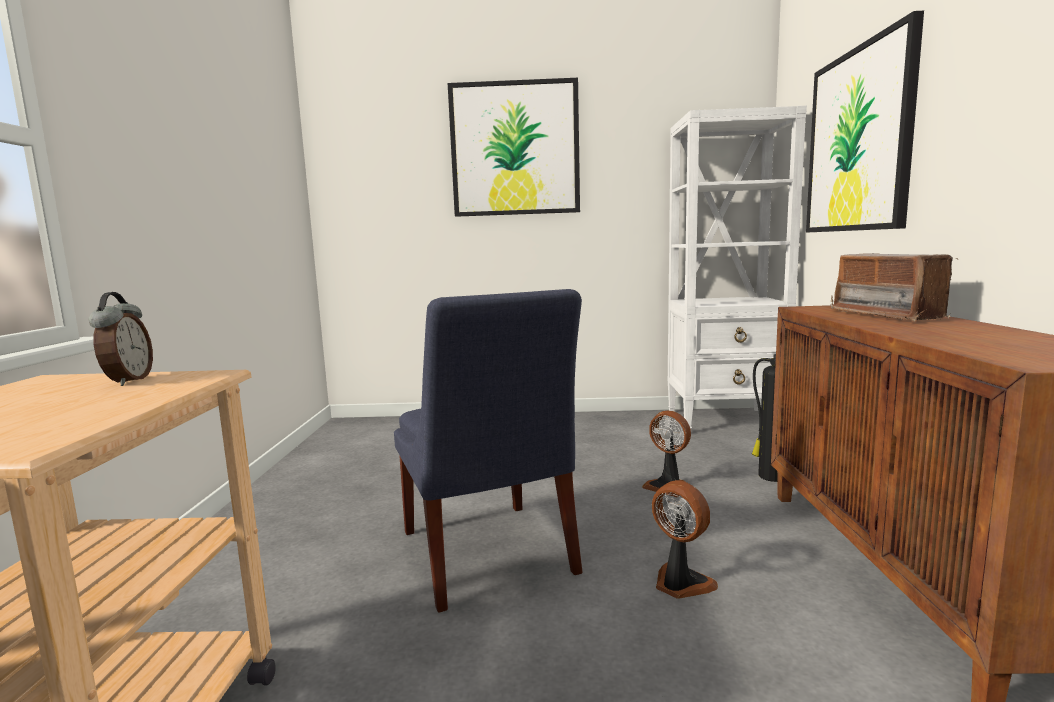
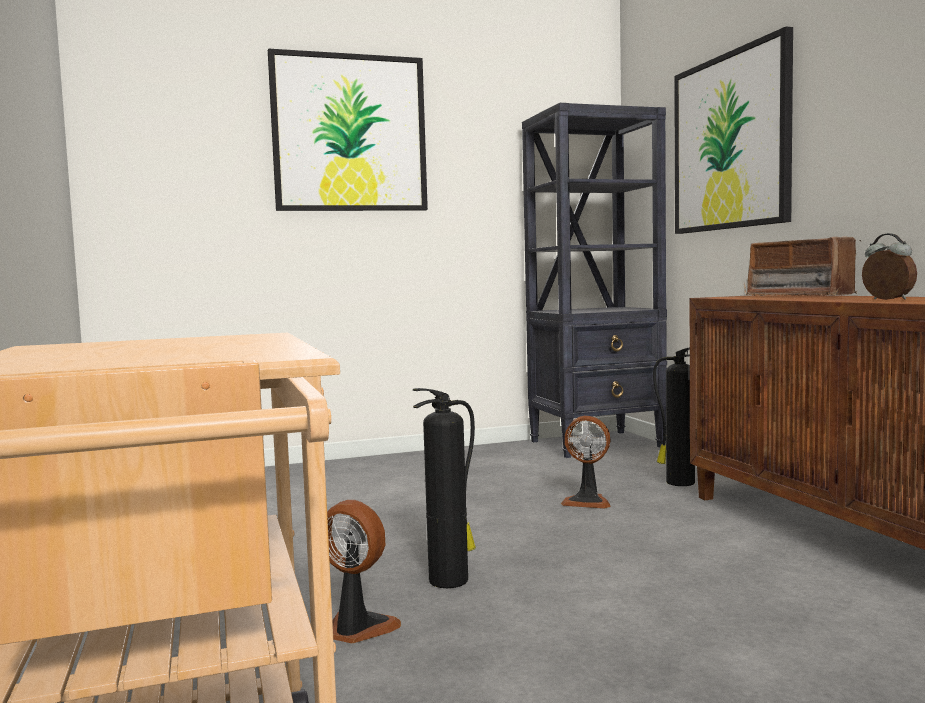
camera: 20 degrees left, 5 degrees down
(127, 381) = (177, 340): alarm clock -> alarm clock (887, 299)
(487, 556) = (450, 580): blue chair -> fire extinguisher
(680, 584) = (666, 570): fan -> fan (357, 629)
(725, 421) = (597, 444): white bookcase -> black bookcase

